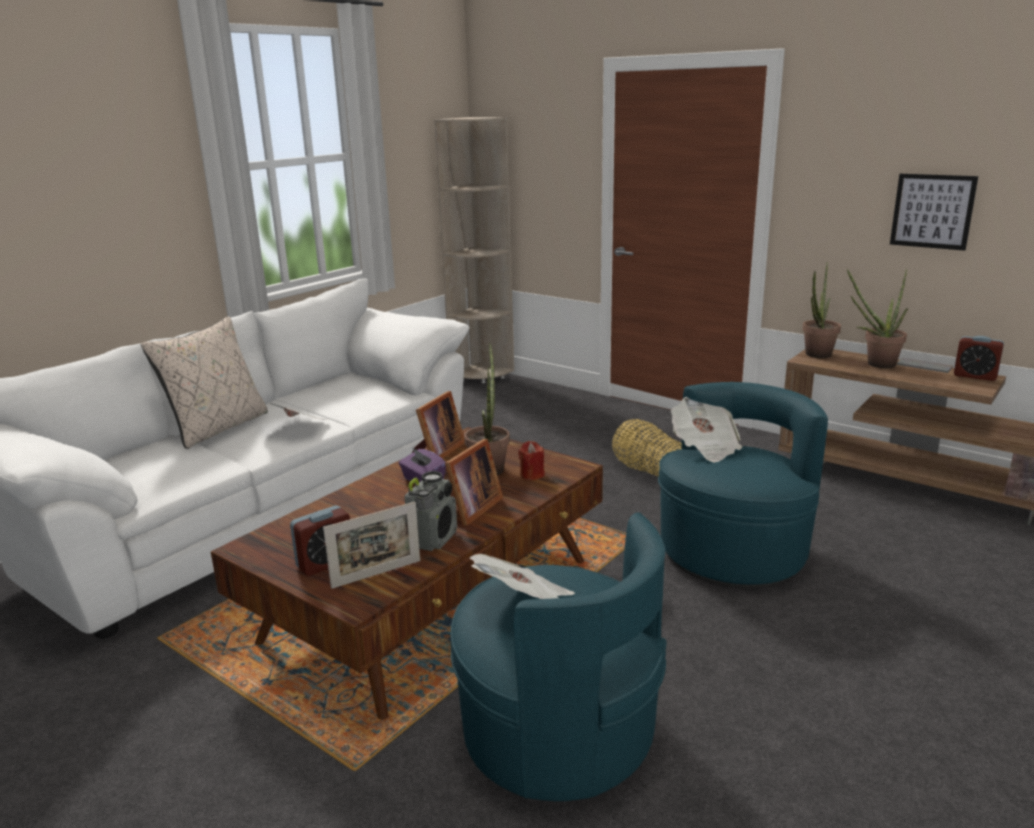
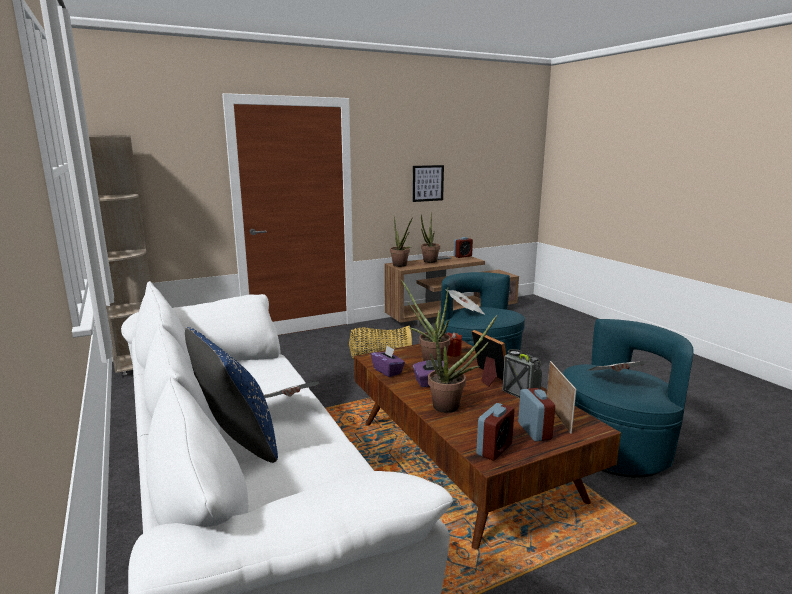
camera: 65 degrees left, 5 degrees down
(218, 428) = (237, 441): beige pillow -> blue pillow
(270, 545) = (494, 449): none -> alarm clock
(364, 504) = (452, 406): none -> potted plant
(437, 452) = (388, 371): picture frame -> purple tissue box

